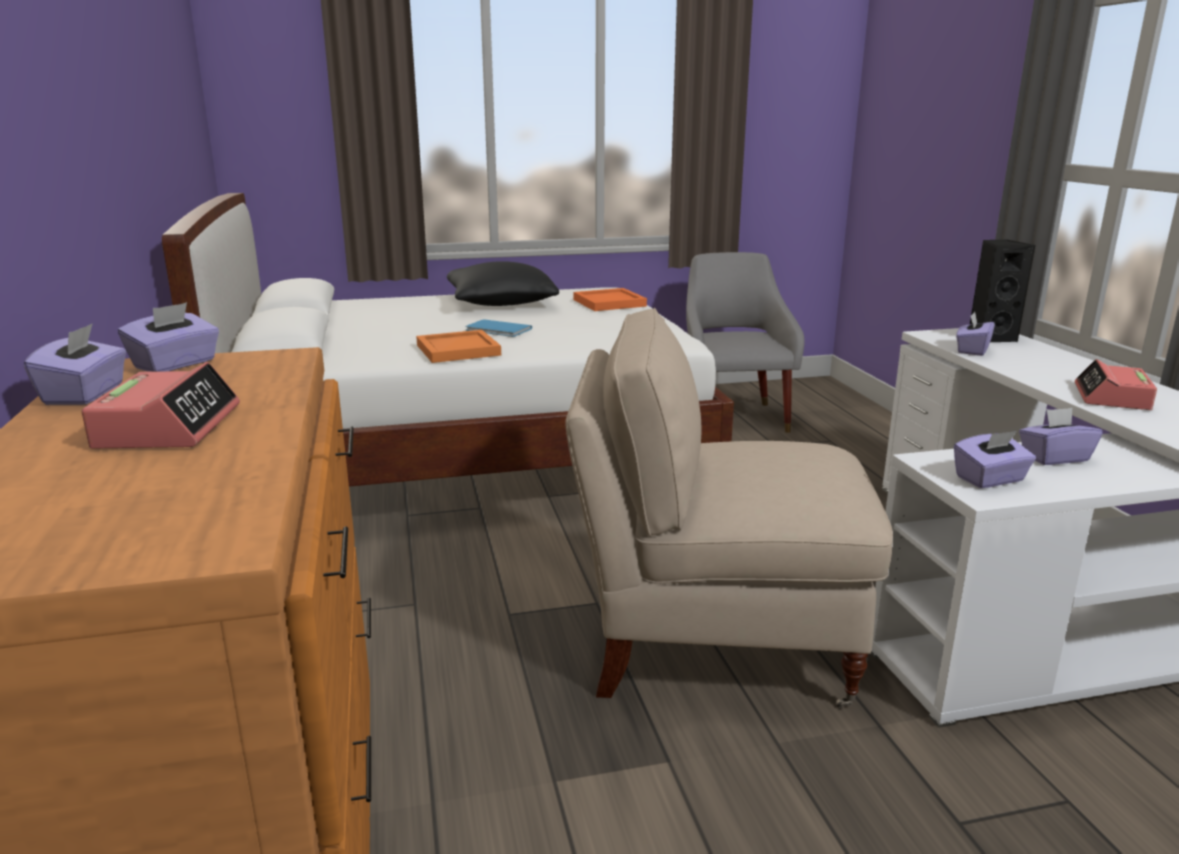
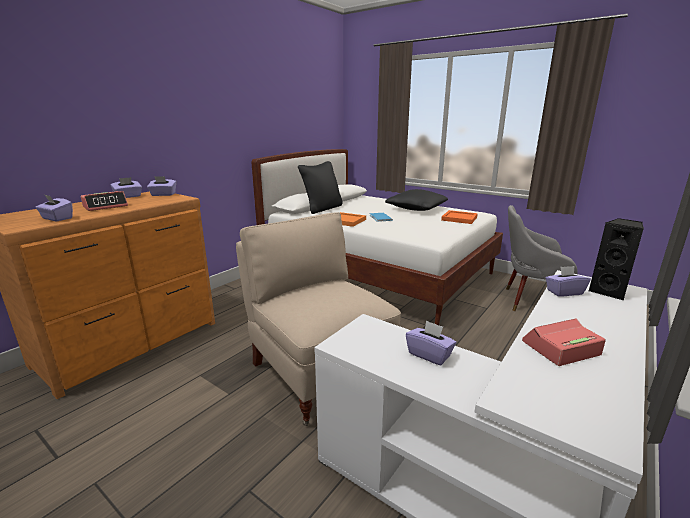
camera: 50 degrees right, 0 degrees up
(328, 342) = (322, 208): none -> black pillow
(733, 416) = (529, 301): grey armchair -> grey armchair turned 120 degrees counterclockwise
(990, 479) = (363, 342): purple tissue box -> purple tissue box (57, 218)

